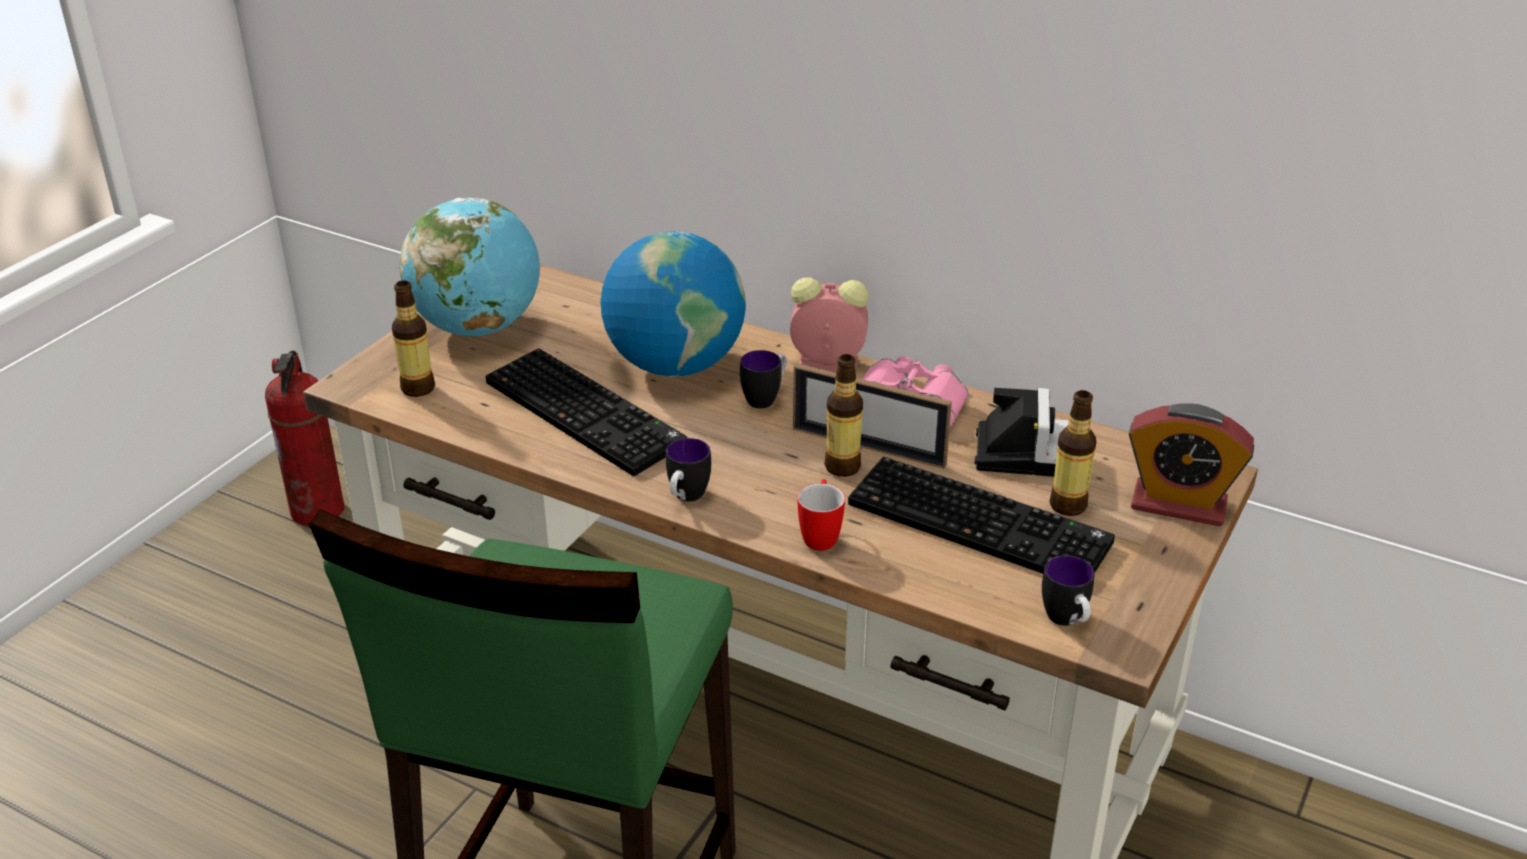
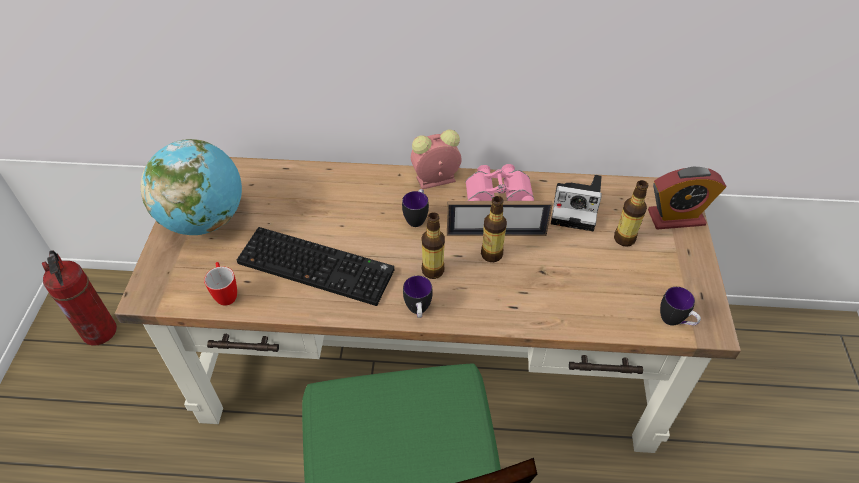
camera: 25 degrees left, 15 degrees up
(418, 388) = (194, 284): bottle -> bottle (432, 270)
(675, 365) = (348, 210): globe -> none
(820, 535) = (511, 310): mug -> mug (226, 293)
(982, 522) = (590, 267): keyboard -> none
(1020, 451) = (577, 208): camera -> camera turned 120 degrees clockwise

